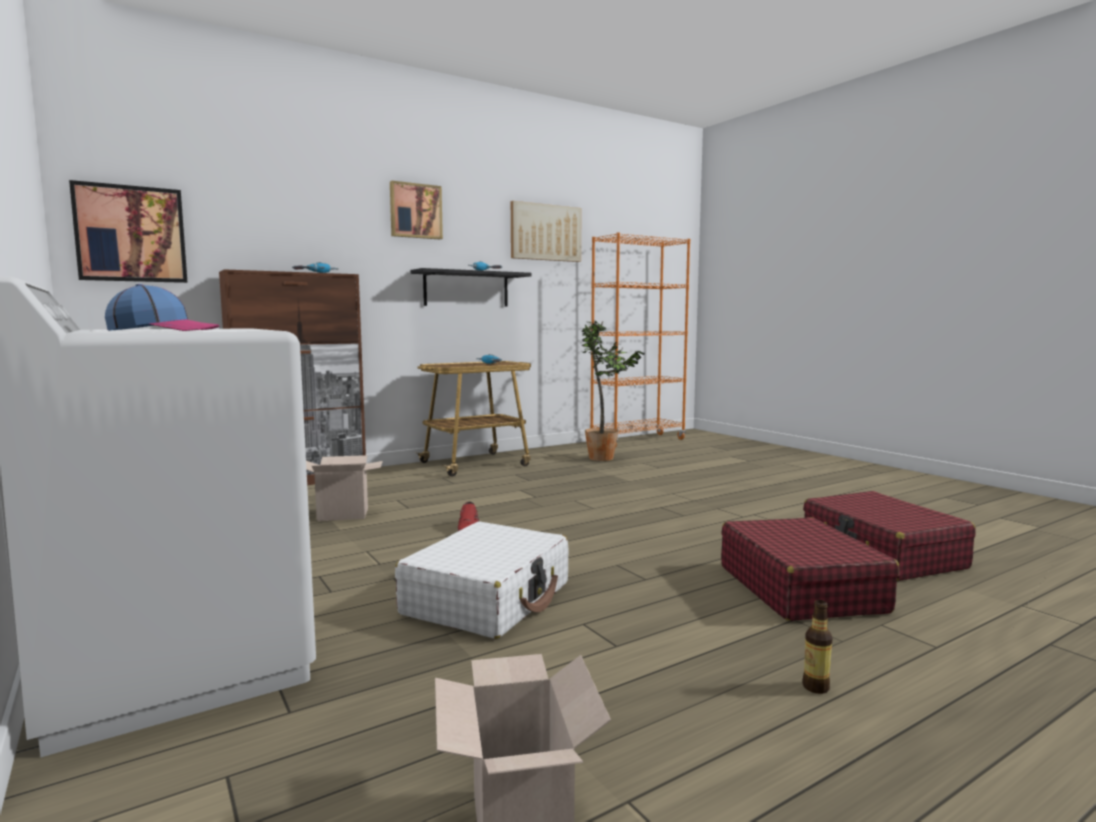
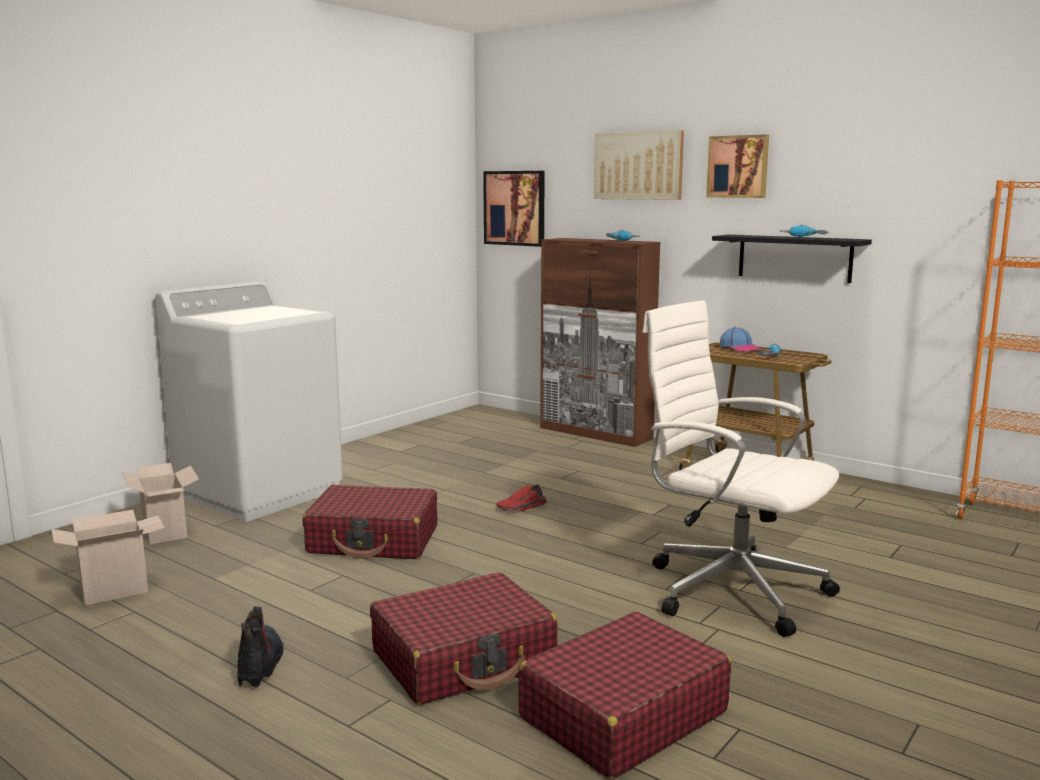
camera: 70 degrees right, 5 degrees up
(164, 330) = (230, 316): cap -> cap (740, 348)
(345, 514) = (521, 465): cardboard box -> cardboard box (166, 533)
(488, 599) = (374, 540): white suitcase -> red suitcase
(545, 232) = (927, 178): picture -> picture (638, 166)
(603, 459) = (883, 521): potted plant -> none
(691, 502) = (731, 589): none -> white office chair
(815, 687) = (260, 663): bottle -> boot

